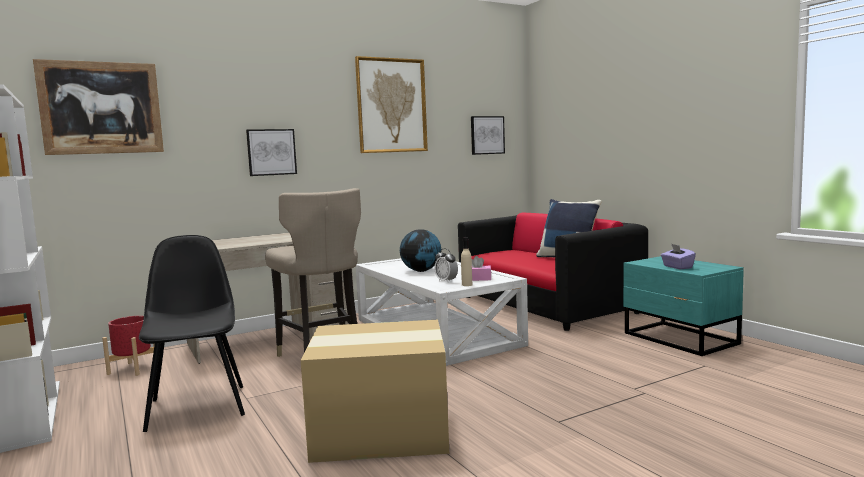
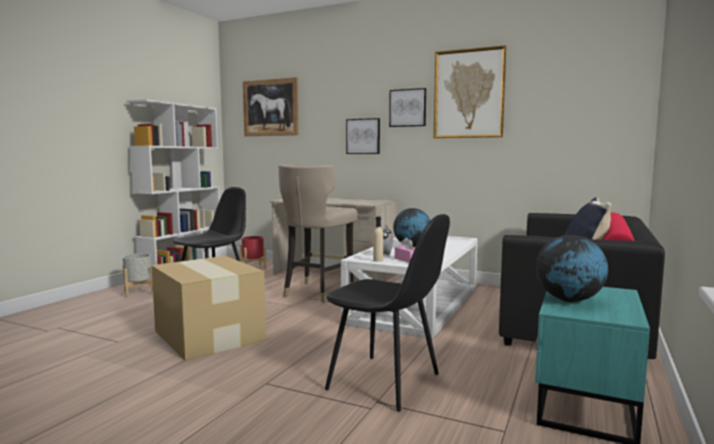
camera: 55 degrees right, 0 degrees up
(73, 460) = (139, 292): none -> grey planter
(487, 135) = (586, 120): picture -> picture (408, 108)
(601, 378) = (386, 382): none -> black chair
(677, 267) = (569, 300): purple tissue box -> globe

